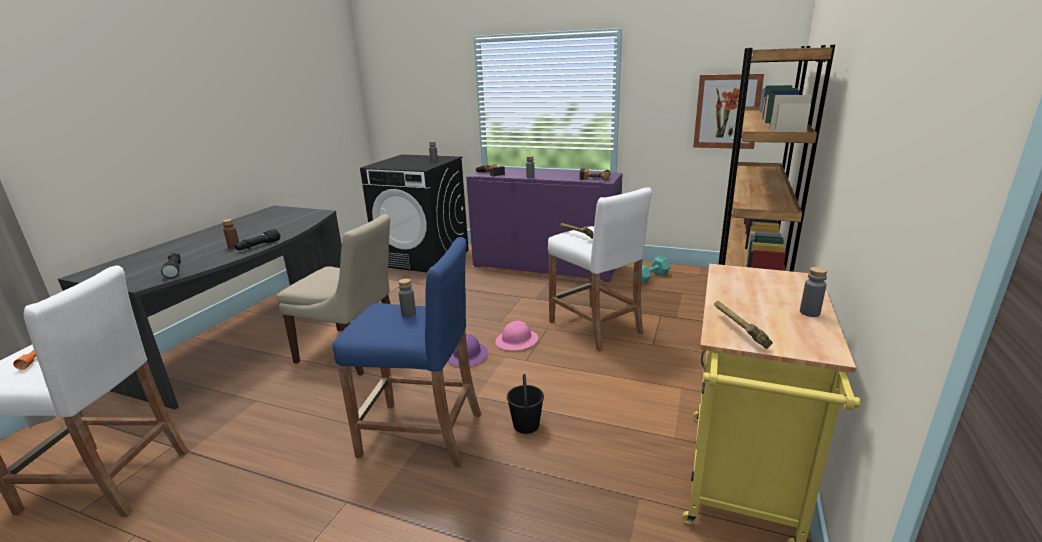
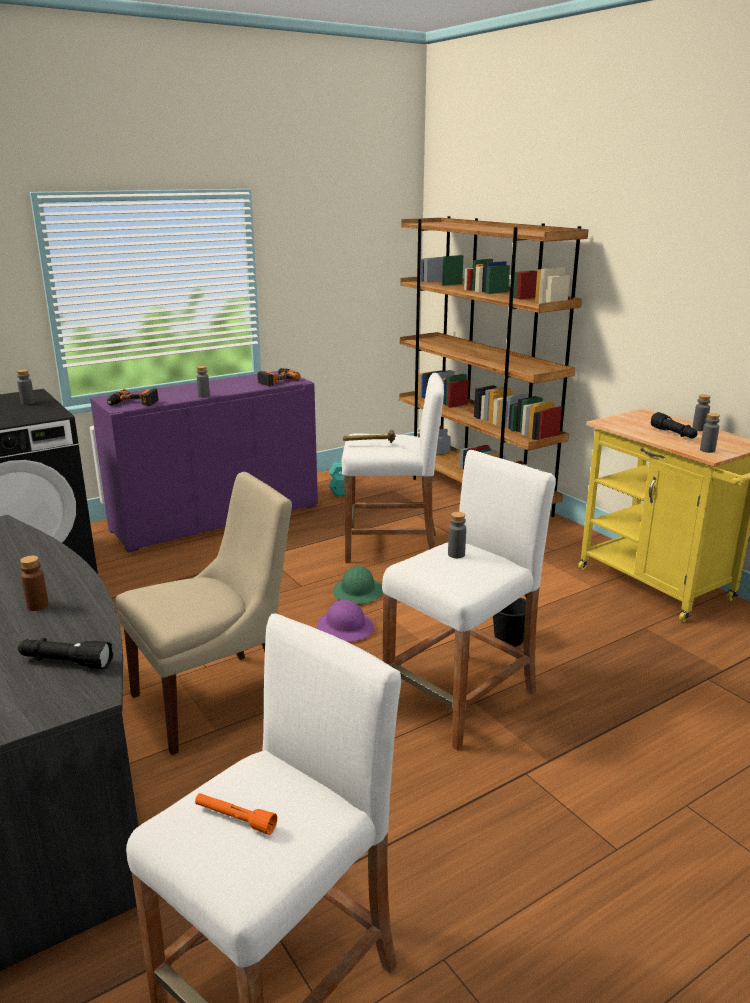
camera: 55 degrees left, 0 degrees up
(258, 246) = (79, 588): black flashlight -> black flashlight (674, 434)
(421, 434) = (461, 698): blue stool -> white stool
(517, 341) = (358, 592): pink hard hat -> green hard hat
(727, 111) = (366, 284): picture -> none
(737, 331) = (707, 450): hammer -> grey bottle

